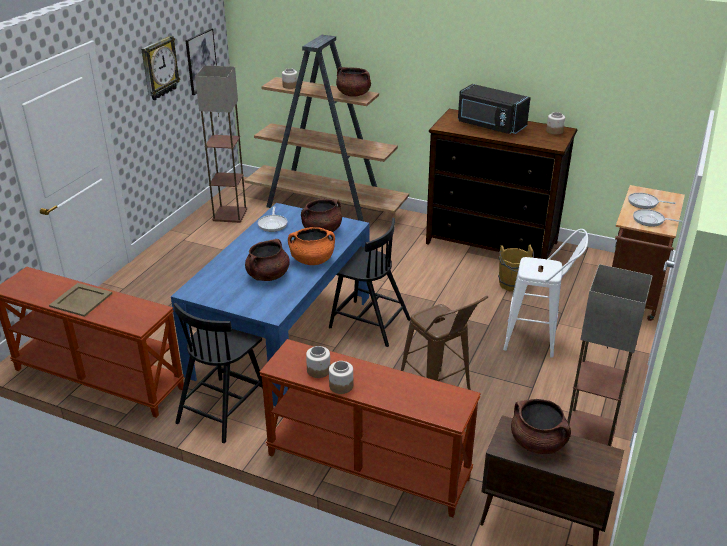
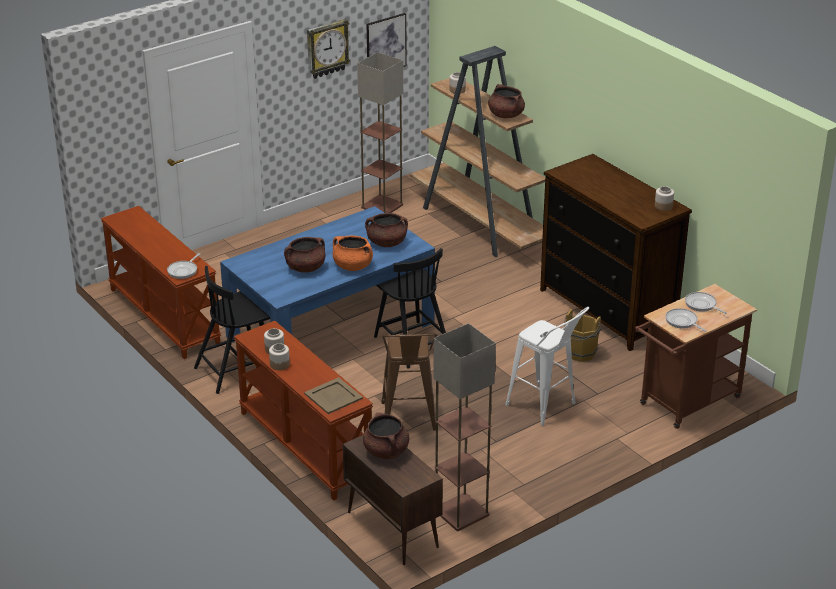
camera: 30 degrees right, 0 degrees up
(81, 300) = (156, 244): beige tray -> beige tray (333, 396)
(273, 224) = (352, 225): frying pan -> frying pan (184, 271)
(490, 125) = (607, 183): black microwave -> none

